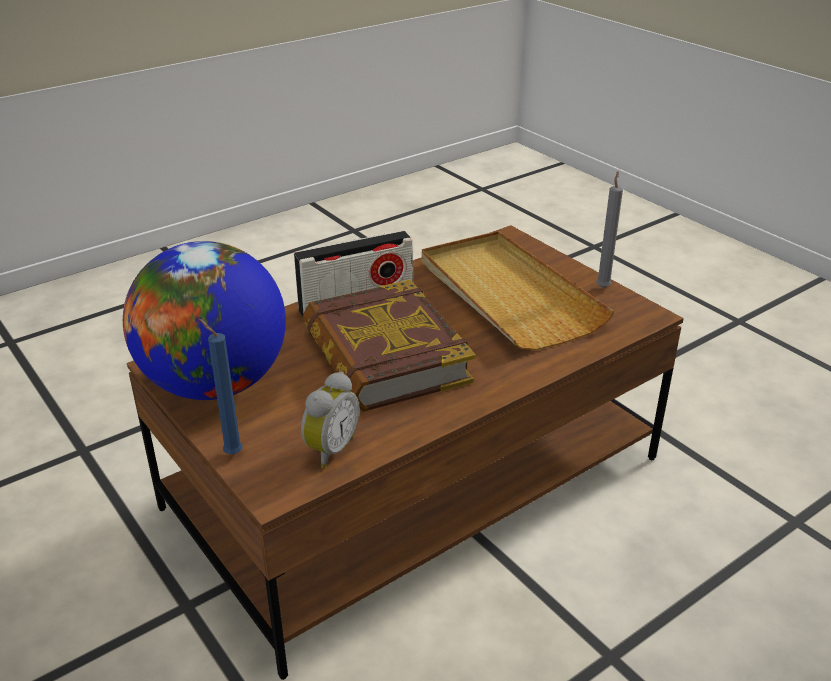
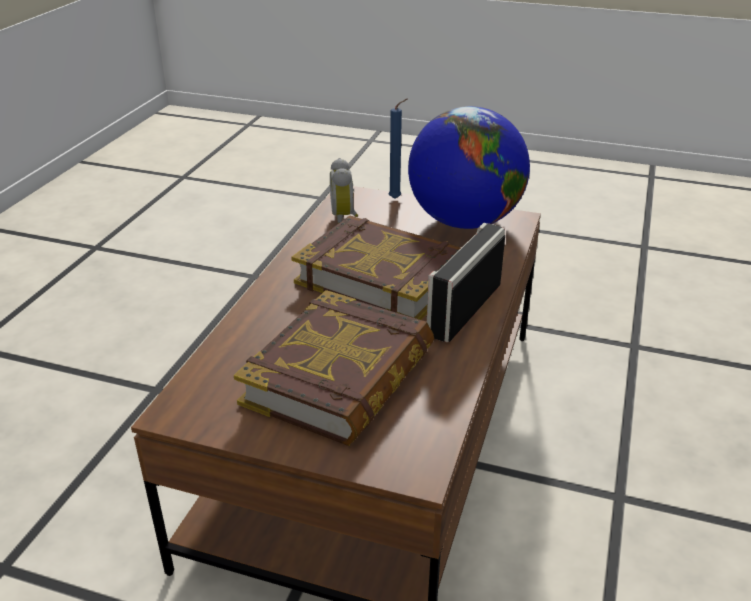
camera: 145 degrees right, 0 degrees up
(507, 294) = (340, 377): beige tray -> book
(603, 286) = (243, 434): grey candle -> none

